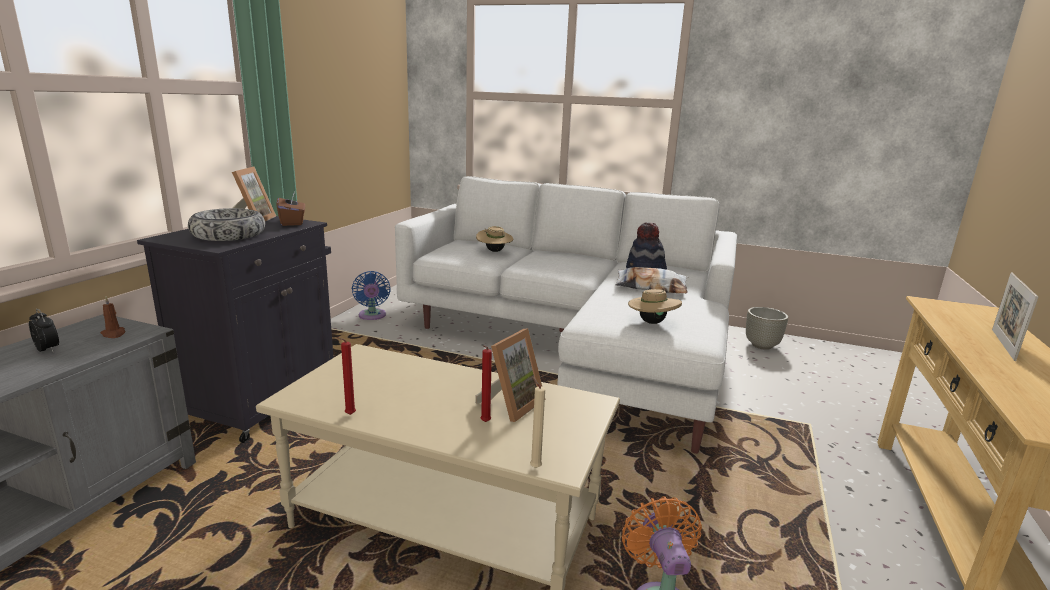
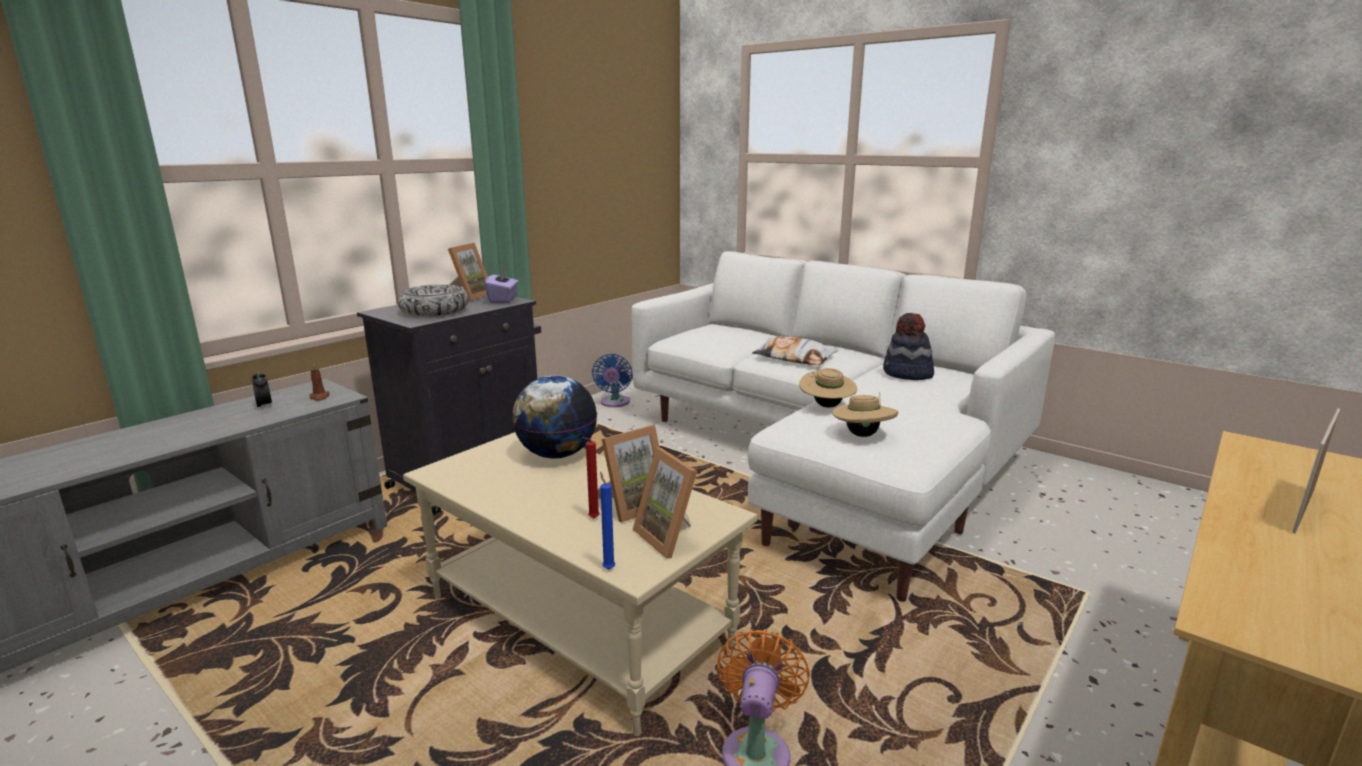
camera: 20 degrees right, 0 degrees up
(292, 222) = (503, 299): brown tissue box -> purple tissue box
(348, 415) = (473, 493): red candle -> none
(405, 366) = (557, 454): none -> globe
(494, 251) = (739, 339): beige hat -> beige hat (826, 406)
(534, 467) = (608, 568): beige candle -> blue candle
(566, 428) = (671, 537): none -> picture frame
(651, 287) = (899, 393): pillow -> pillow (794, 358)
(762, 345) = (1083, 484): grey planter -> none

